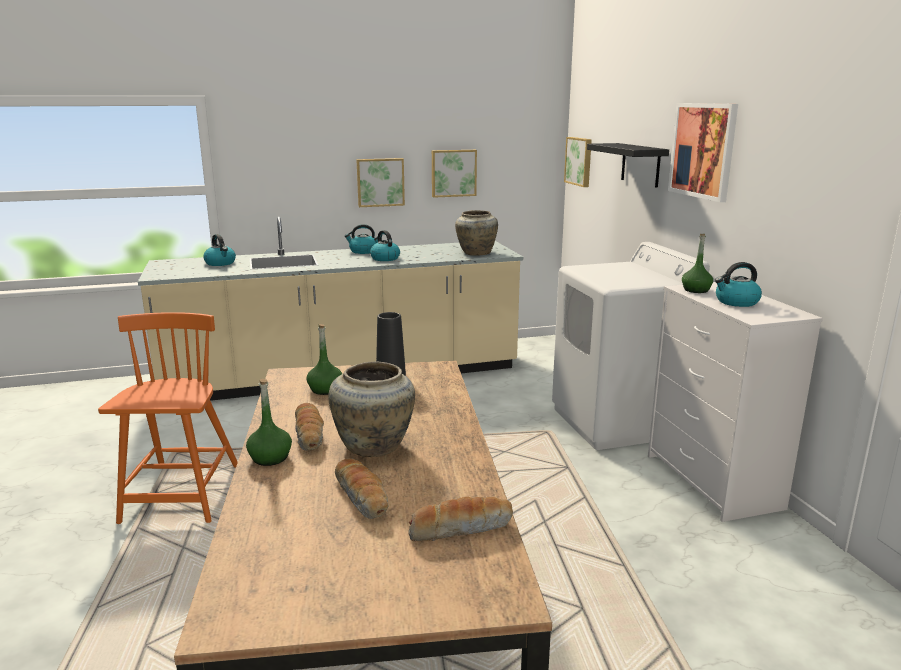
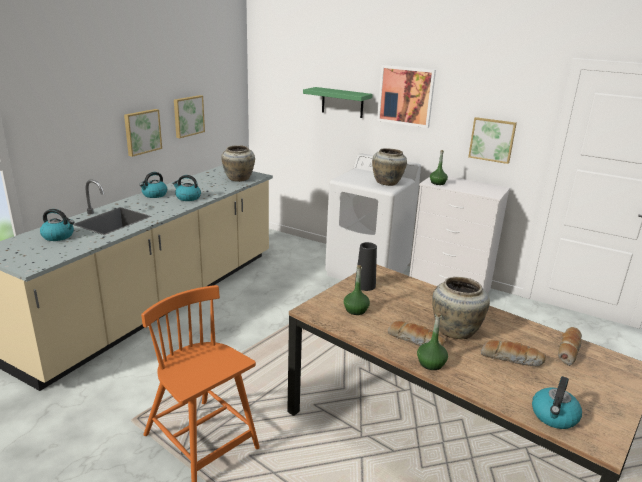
camera: 45 degrees left, 5 degrees up
(579, 161) = (267, 97): picture -> picture (492, 140)
(630, 281) = (387, 183): none -> beige vase
(640, 164) = (342, 102): black shelf -> green shelf
(736, 302) = (467, 186): kettle -> kettle (554, 416)

